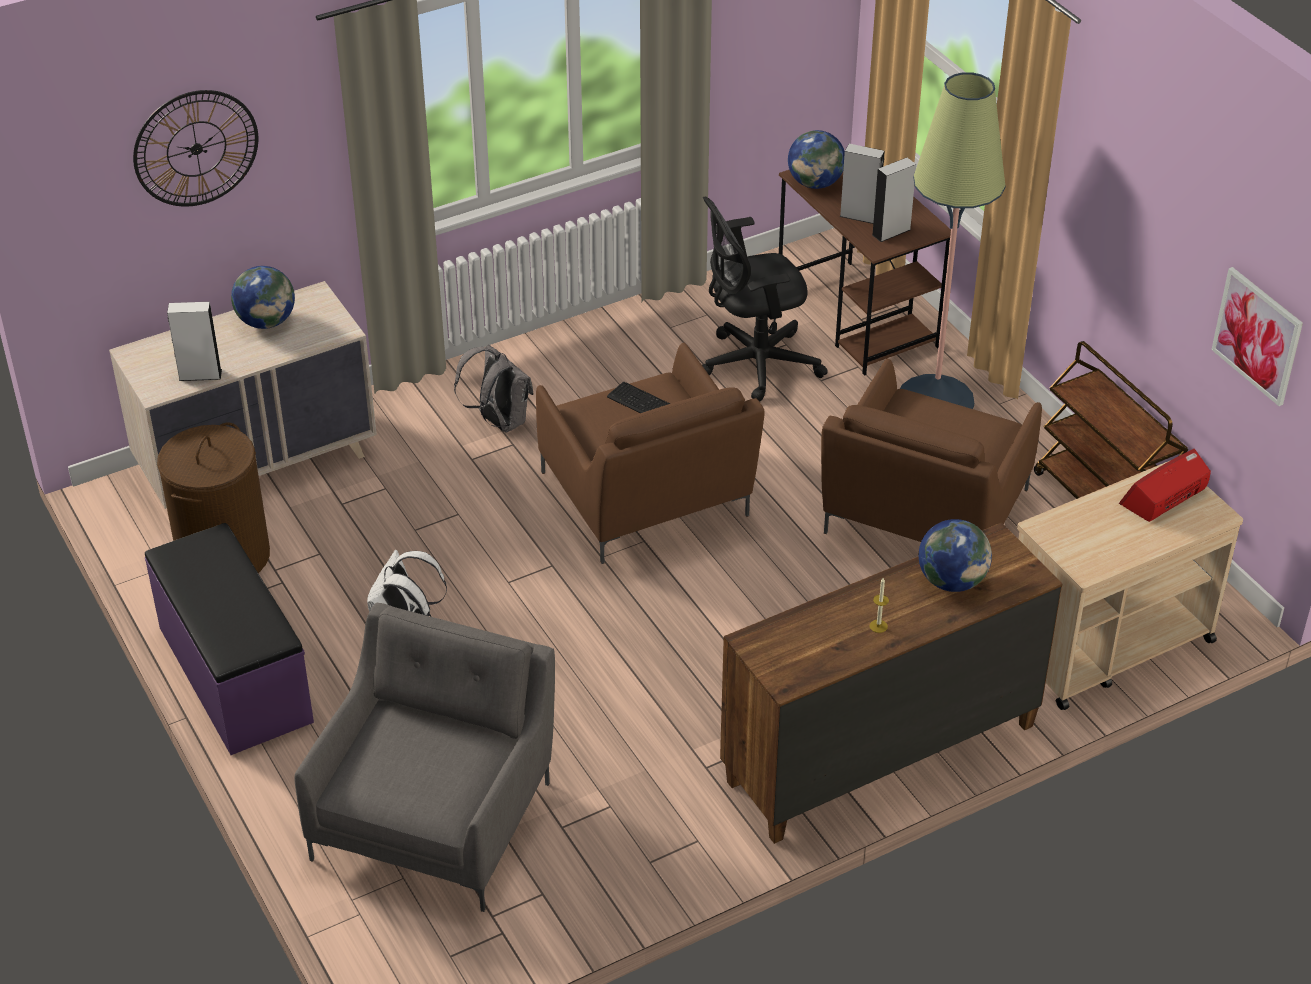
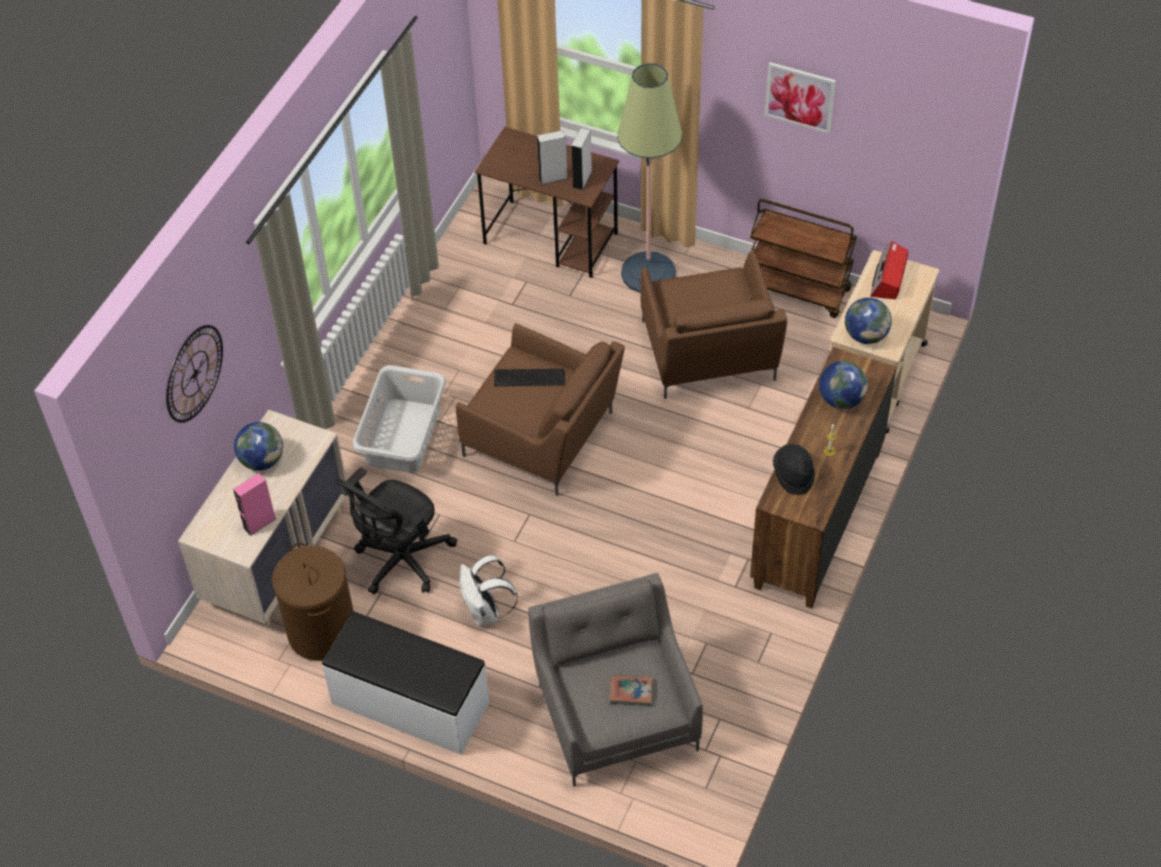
camera: 35 degrees left, 10 degrees up
(200, 375) = (259, 523): white speaker -> pink speaker
(233, 675) = (410, 704): purple bench -> white bench
(427, 773) = (631, 692): none -> book
(499, 421) = (402, 436): grey backpack -> grey laundry basket
(754, 364) = (520, 307): black office chair -> black office chair (400, 562)
(807, 627) = (794, 475): none -> black hat
(815, 183) = (504, 167): globe -> globe (866, 335)
(1257, 335) = (901, 156): picture -> picture (800, 97)

